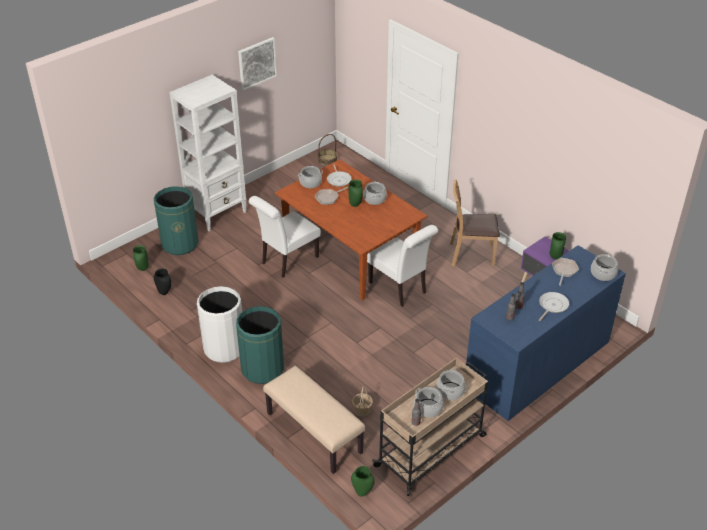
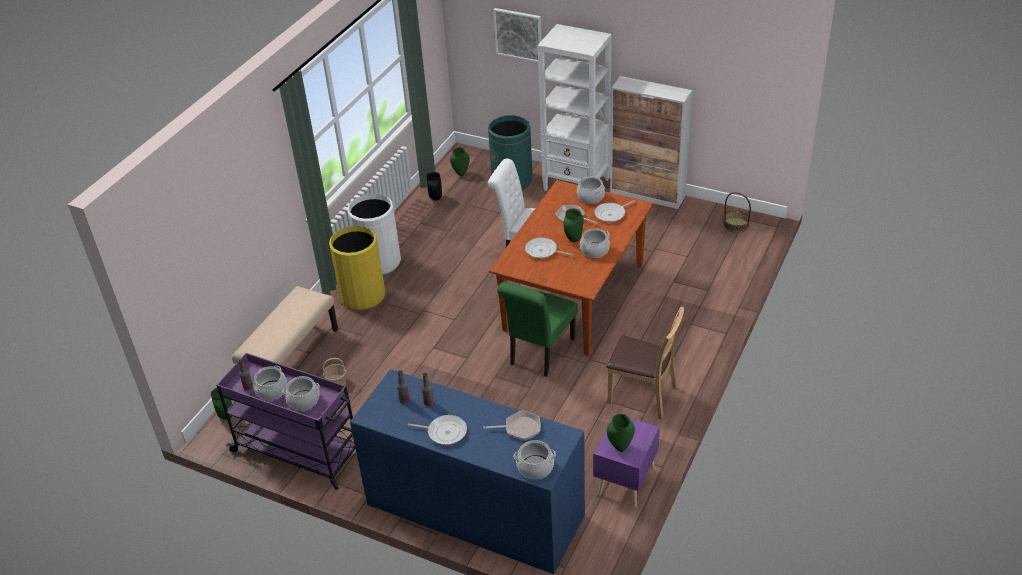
camera: 70 degrees right, 0 degrees up
(257, 63) = (675, 54): picture -> picture (518, 34)
(260, 185) = (648, 195): none -> cabinet
(262, 369) = (362, 296): green trash can -> yellow trash can
(358, 222) = (543, 251): none -> frying pan
(400, 289) = (539, 354): white chair -> green chair
(431, 450) = (299, 452): beige cart -> purple cart
(471, 254) = (643, 396): brown chair -> brown chair turned 135 degrees clockwise

